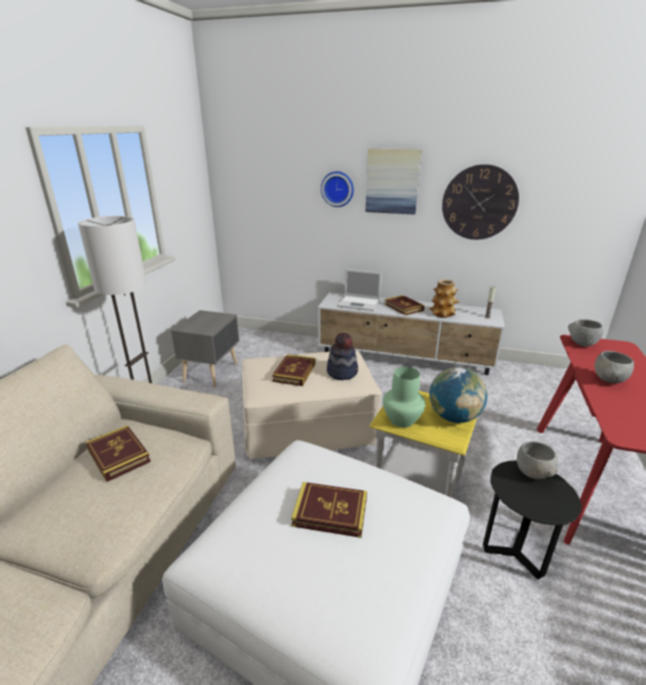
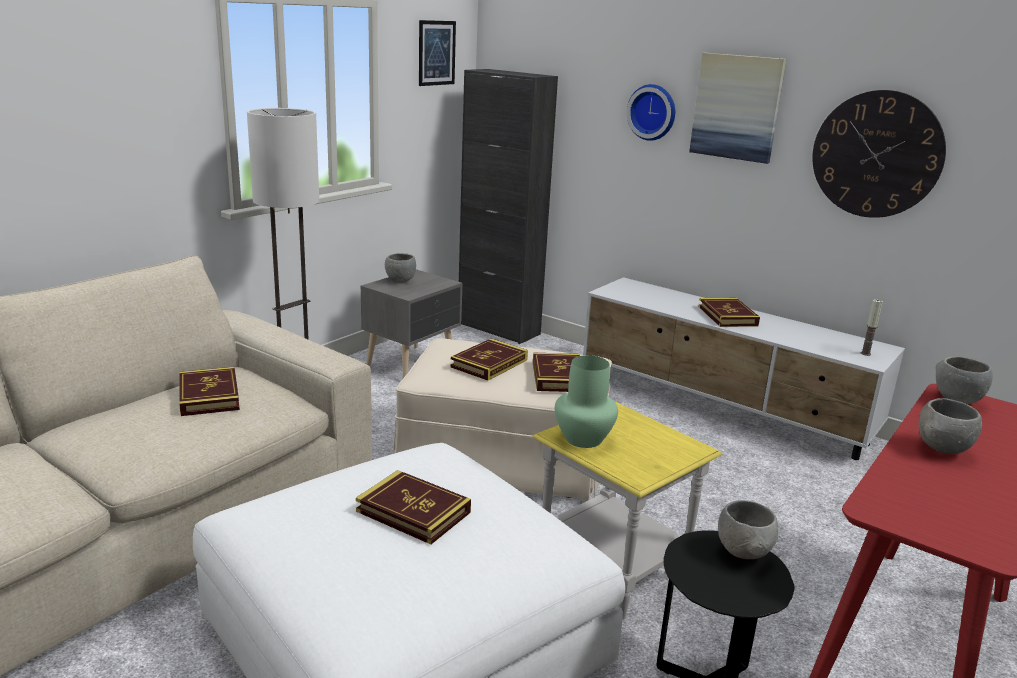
camera: 20 degrees right, 5 degrees down
(185, 161) = (436, 53): none -> picture
(195, 321) = (400, 281): none -> grey bowl
(251, 335) = (498, 329): none -> black cabinet
(342, 372) = (558, 377): hat -> book
(359, 303) = (658, 299): laptop -> none
(442, 314) = (787, 336): vase -> none
(453, 417) = (664, 453): globe -> none

